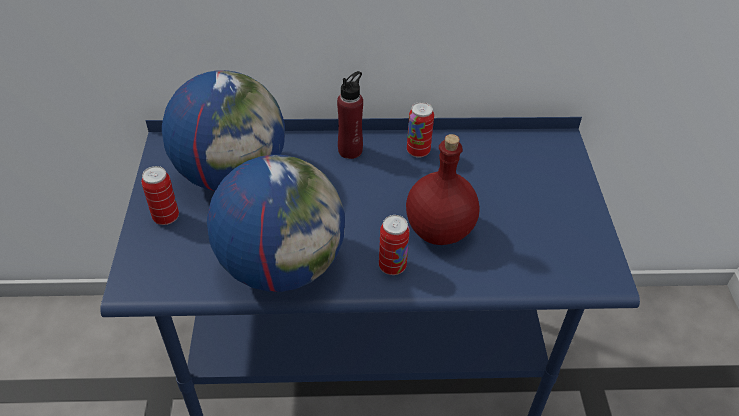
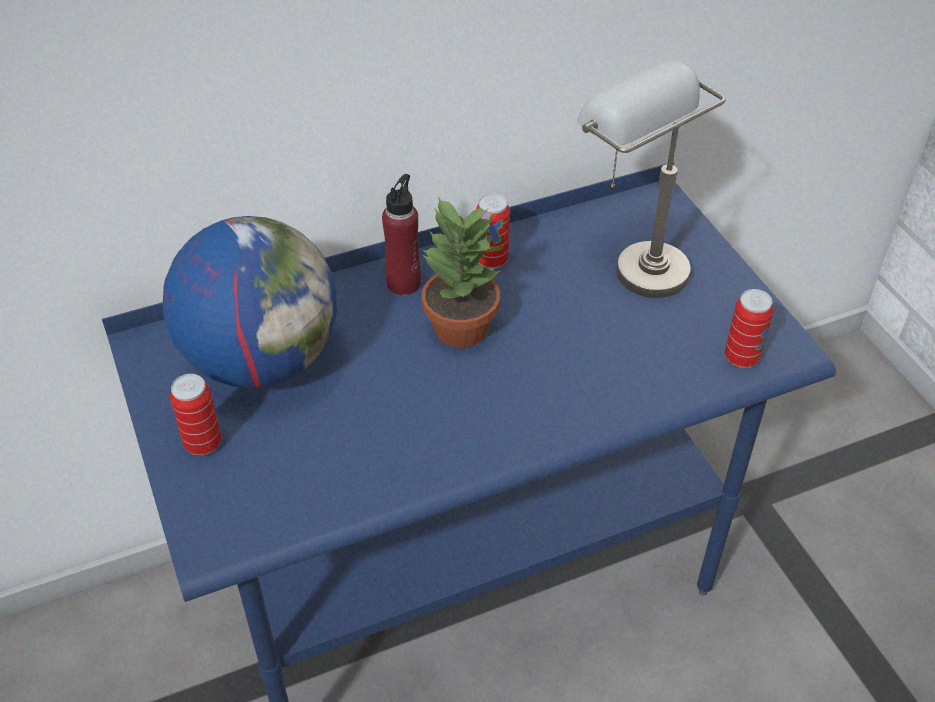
camera: 20 degrees left, 0 degrees up
(282, 265) = (395, 457): globe -> none
(371, 190) = (459, 328): none -> potted plant
(392, 266) = (535, 415): can -> can (741, 358)
(439, 231) = (570, 354): red bottle -> none
(519, 178) = (632, 260): none -> grey table lamp

